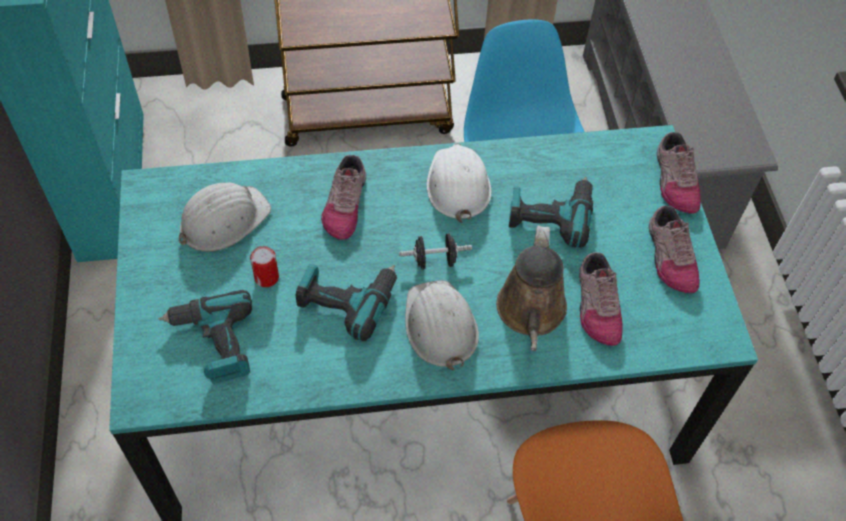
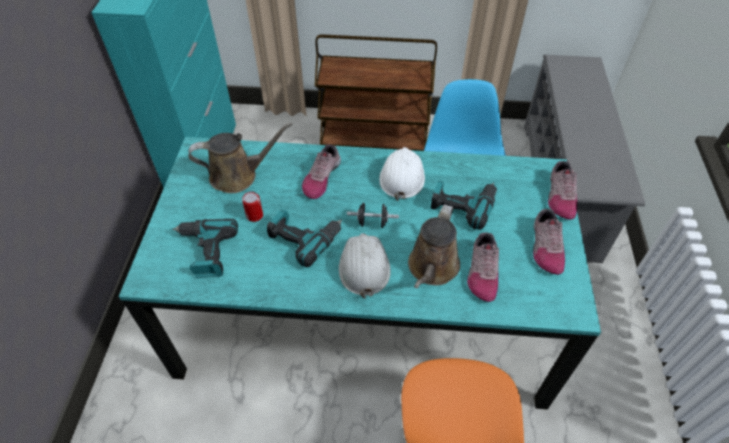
camera: 15 degrees right, 5 degrees down
(223, 220) = (238, 175): white hard hat -> brown watering can

